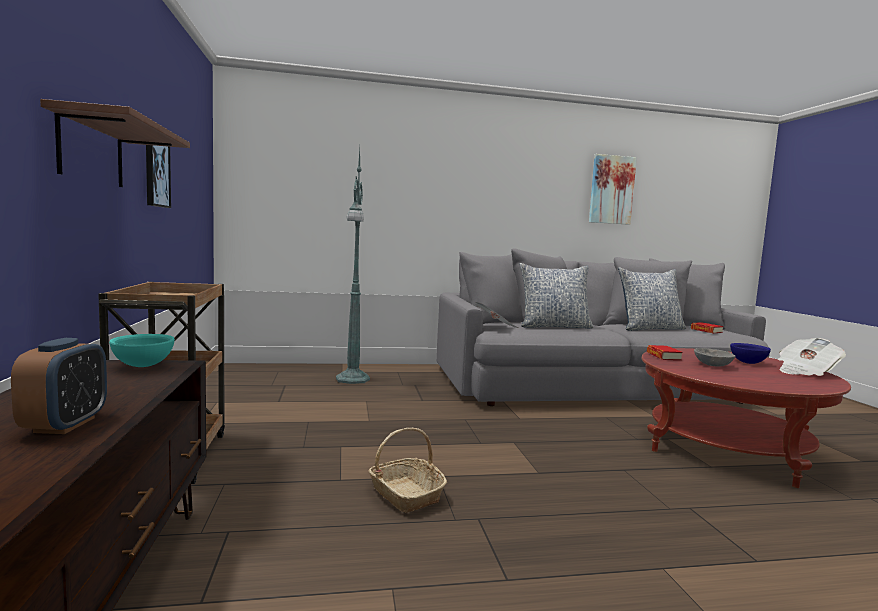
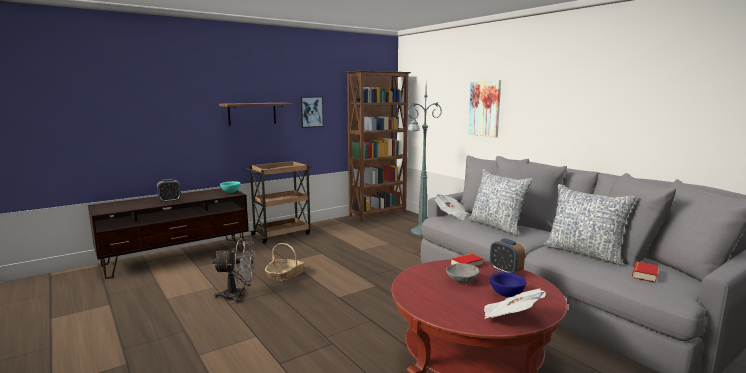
camera: 65 degrees right, 5 degrees up
(229, 378) = (378, 214): none -> brown bookcase
(472, 562) = (238, 296): none -> grey fan
(611, 190) = (676, 92): picture -> picture (485, 108)
(684, 352) = (505, 271): none -> alarm clock

